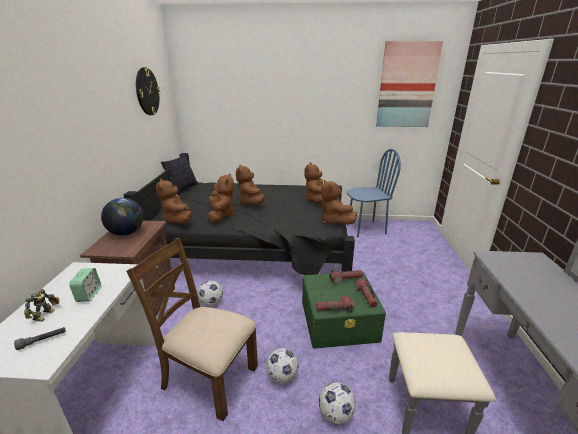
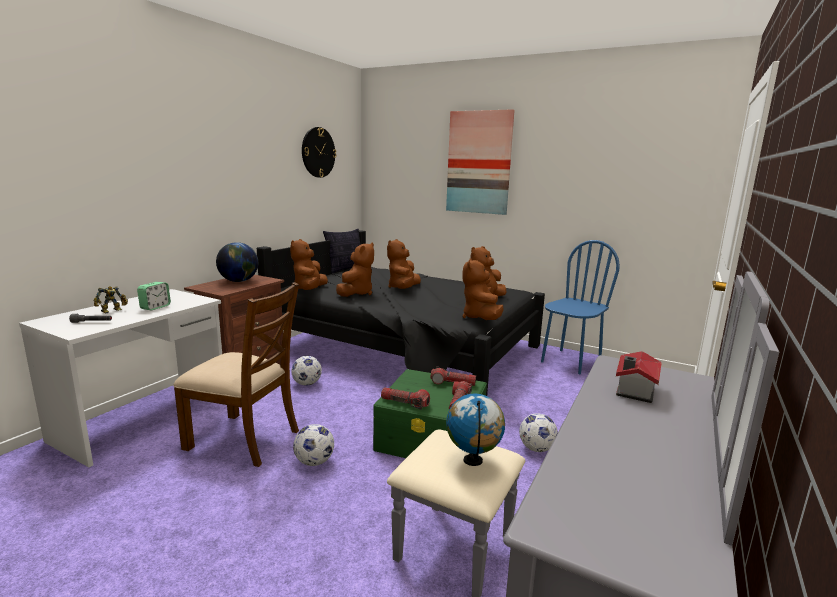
camera: 25 degrees right, 10 degrees down
(209, 377) = (244, 439): brown chair -> brown chair turned 150 degrees clockwise
(336, 414) = (337, 511): football -> football (536, 449)
(366, 229) = (570, 361): blue chair -> blue chair turned 60 degrees counterclockwise
(407, 85) = (647, 157): picture -> picture (479, 162)
(450, 355) = (473, 461): none -> globe
(529, 279) = (633, 390): none -> toy house

